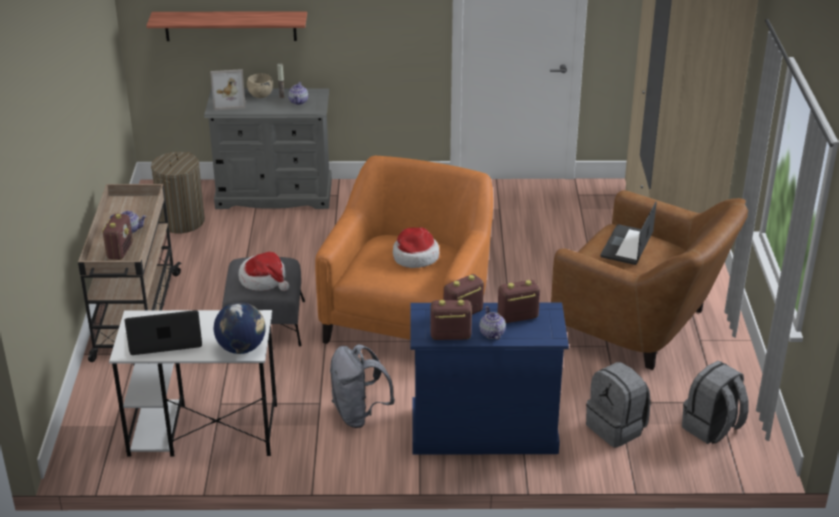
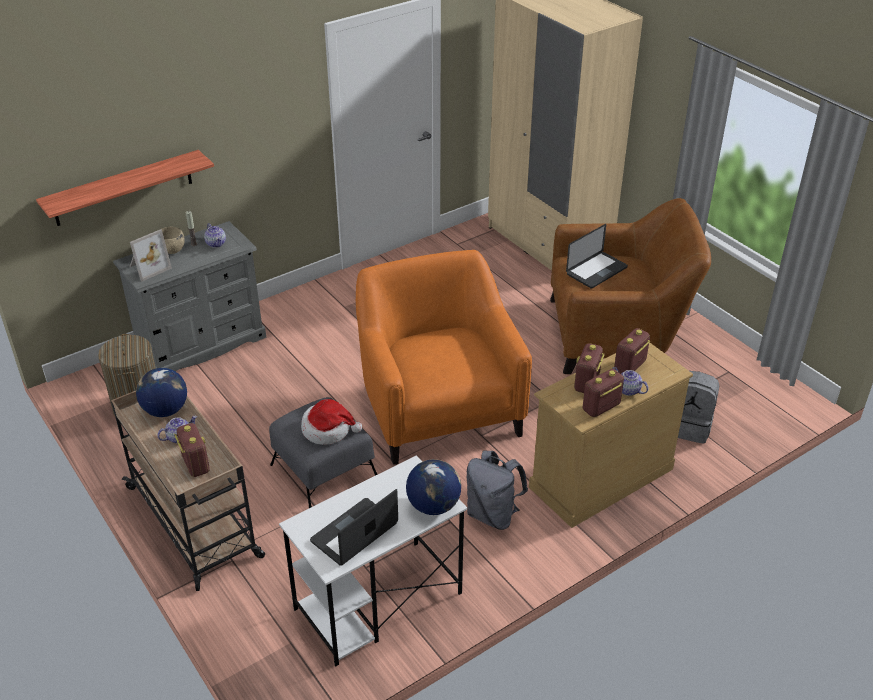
camera: 35 degrees left, 5 degrees up
(140, 208) = (165, 410): none -> globe
(415, 257) = (450, 349): hat -> none
(483, 430) = (600, 478): blue dresser -> beige dresser
(627, 246) = (596, 271): laptop -> laptop turned 120 degrees counterclockwise
(712, 428) = (747, 394): grey backpack -> none

